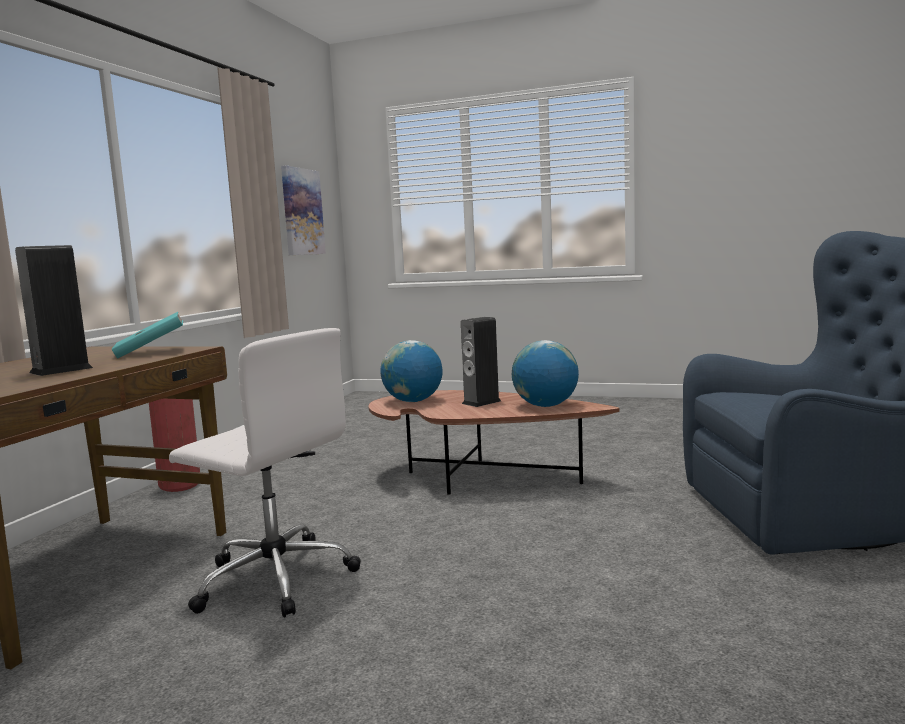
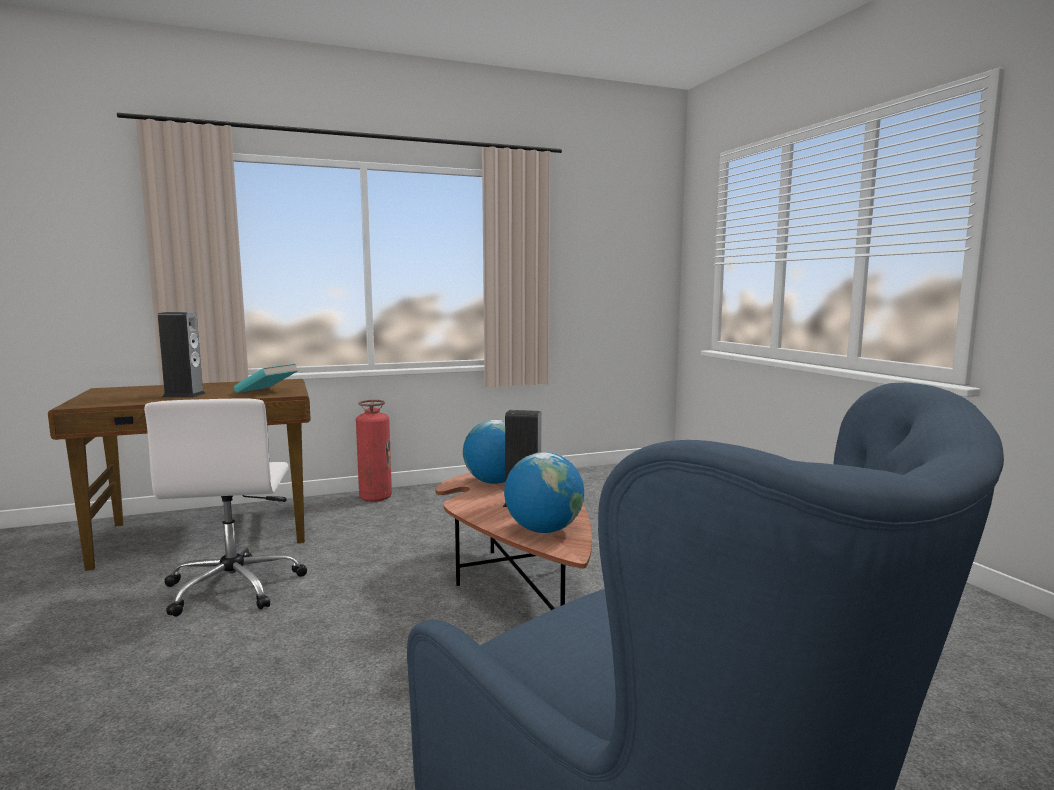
camera: 50 degrees right, 0 degrees up
(302, 212) = (607, 271): picture -> none

